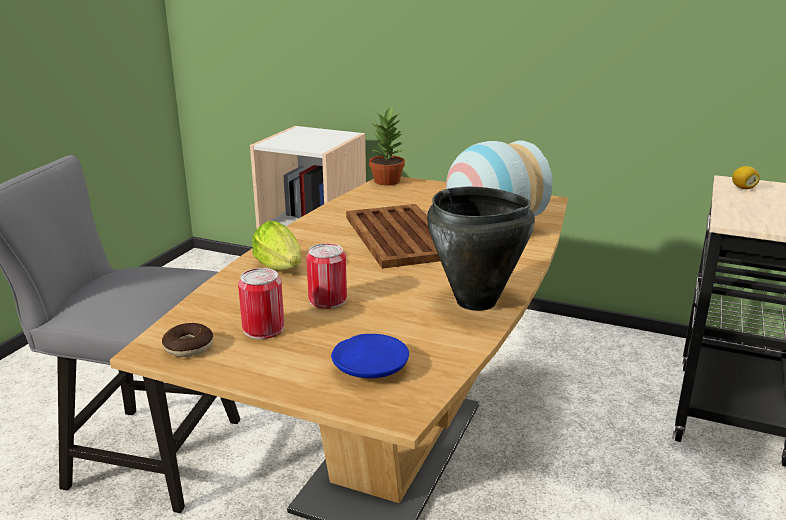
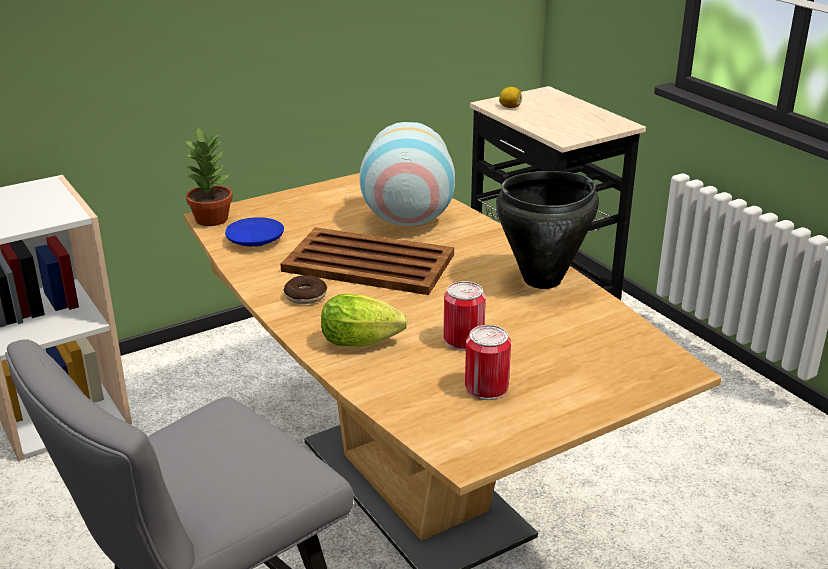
camera: 55 degrees left, 5 degrees up
(188, 347) = (482, 436): donut -> donut (305, 296)
(370, 367) = (604, 359): blue plate -> blue plate (254, 240)

